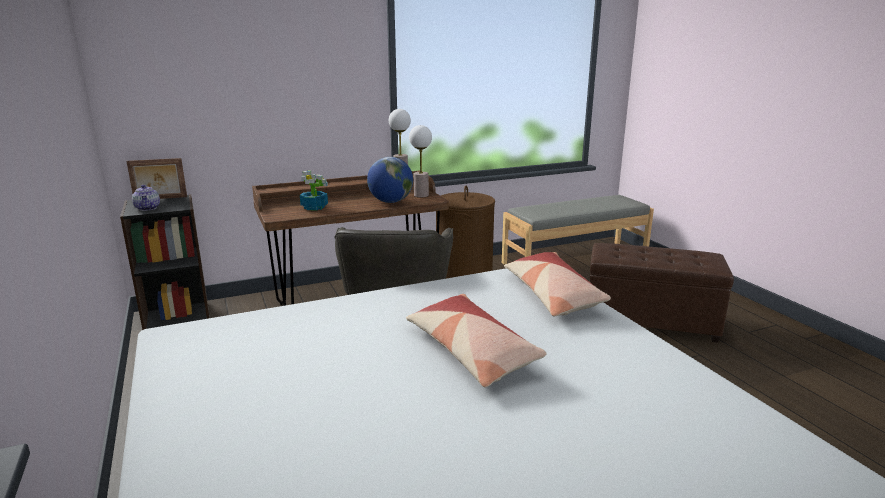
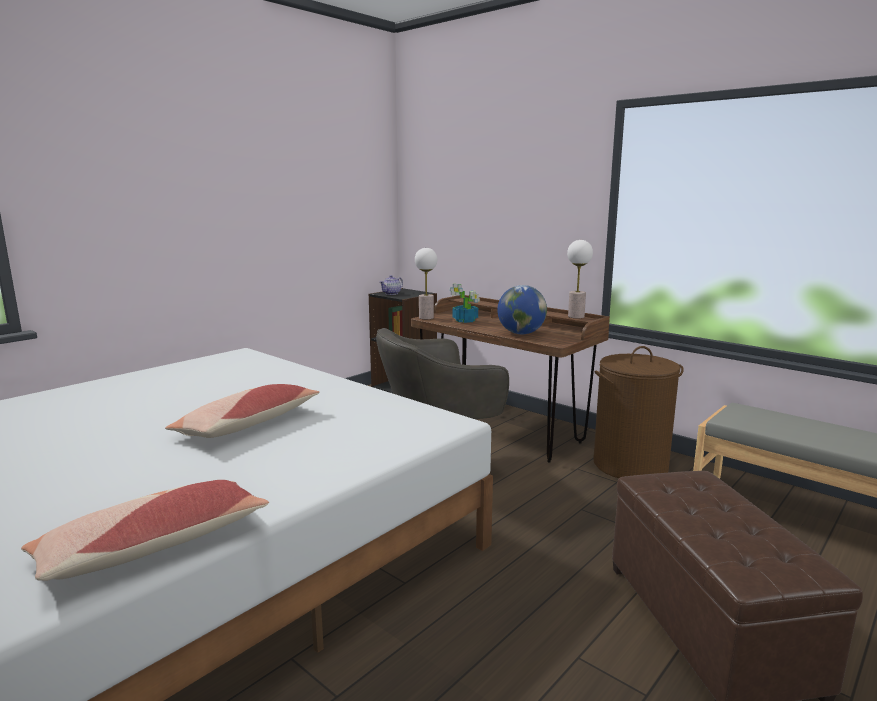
camera: 65 degrees right, 5 degrees down
(160, 198) = (415, 291): picture frame -> none
(421, 195) = (562, 337): table lamp -> table lamp (426, 317)
(552, 295) = (395, 438): pillow -> pillow (153, 546)

